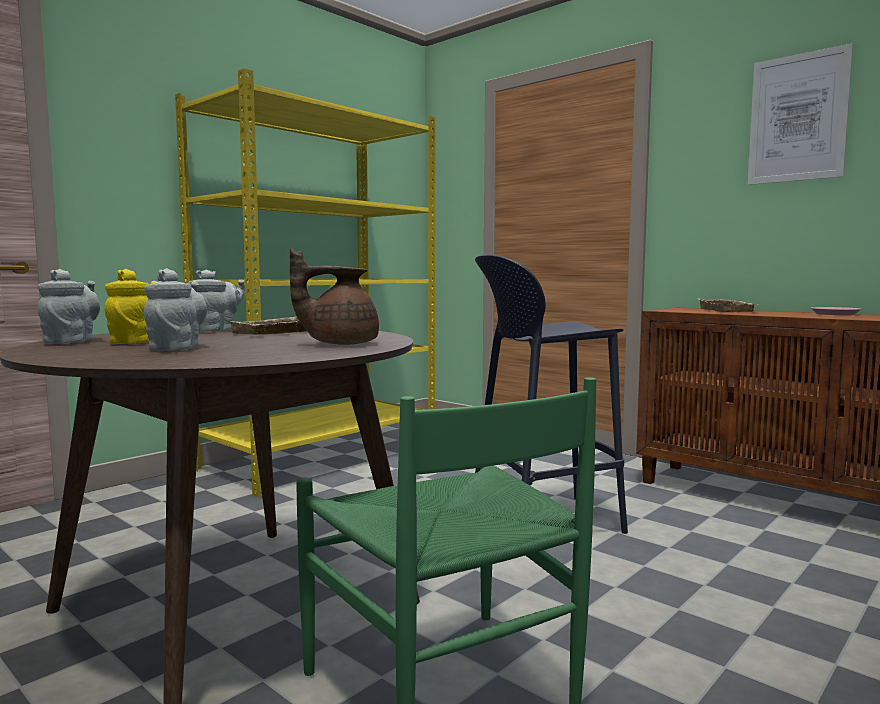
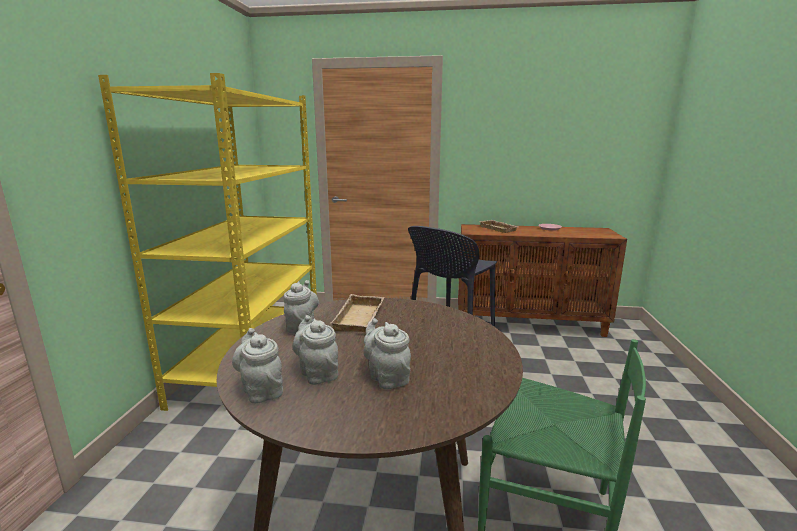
camera: 35 degrees left, 10 degrees up
(136, 342) = (318, 373): yellow teapot -> grey teapot
(339, 343) = (455, 334): brown teapot -> none
(797, 118) = (528, 120): picture -> none

